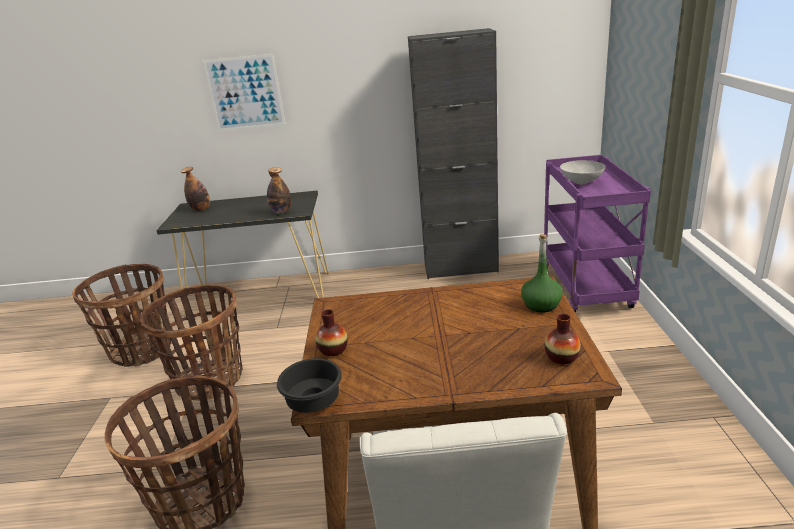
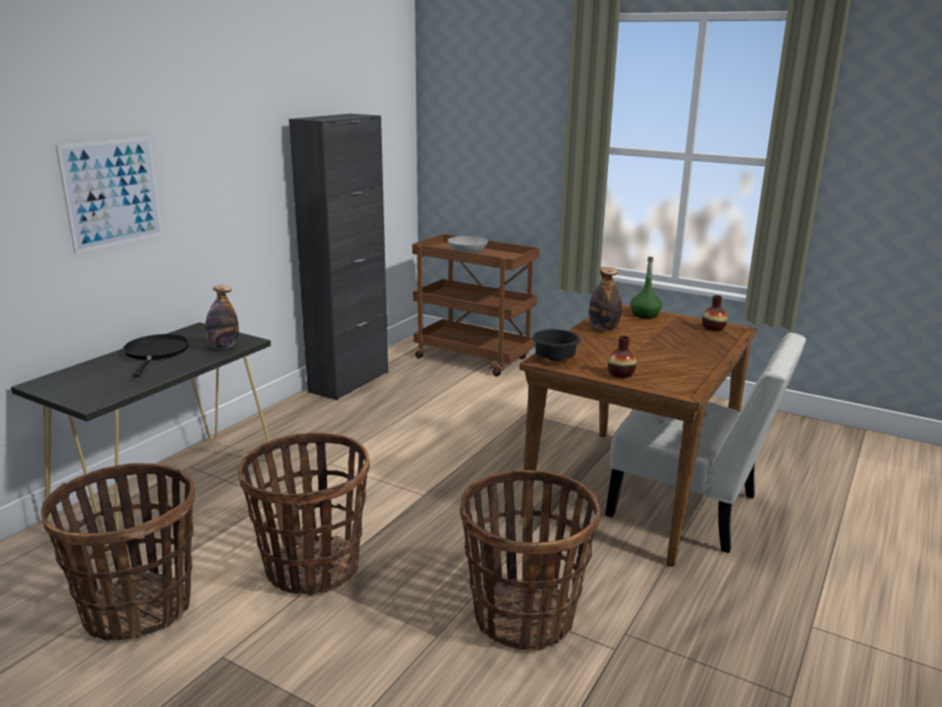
camera: 60 degrees left, 5 degrees down
(201, 209) = (82, 379): bottle -> bottle (603, 328)
(254, 204) = (156, 353): none -> black frying pan
(312, 403) = (687, 393): black bowl -> black bowl (555, 359)
(587, 289) = (475, 358): purple cart -> brown cart

